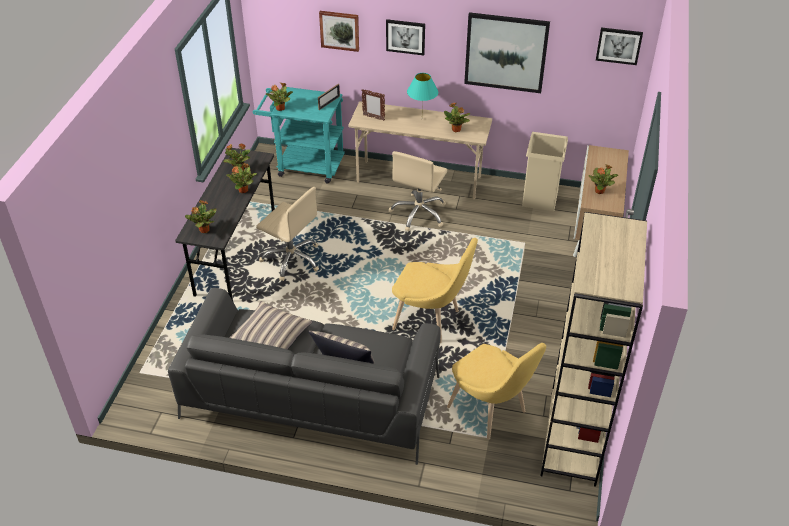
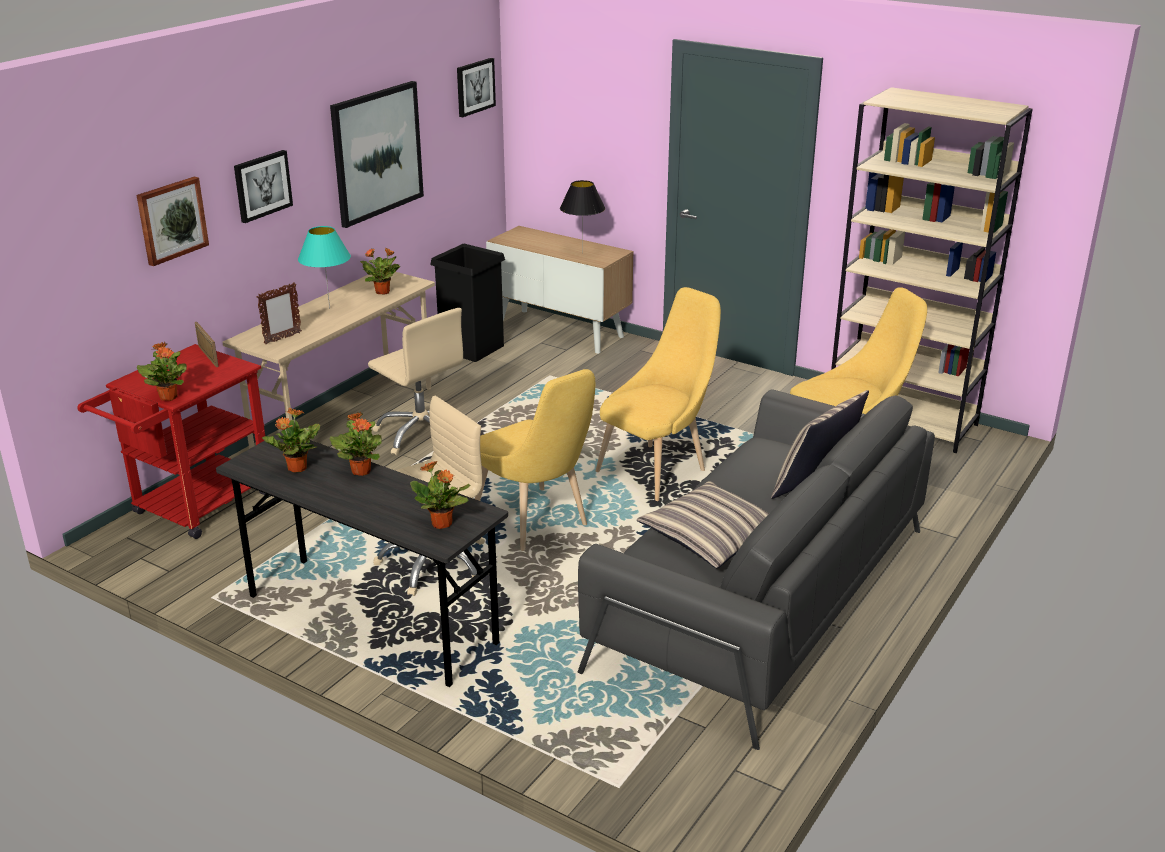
camera: 70 degrees left, 15 degrees down
(304, 165) = (194, 509): turquoise cart -> red cart
(345, 285) = (535, 523): none -> yellow chair
(540, 199) = (472, 348): beige trash can -> black trash can
(599, 191) = (582, 253): potted plant -> black table lamp

